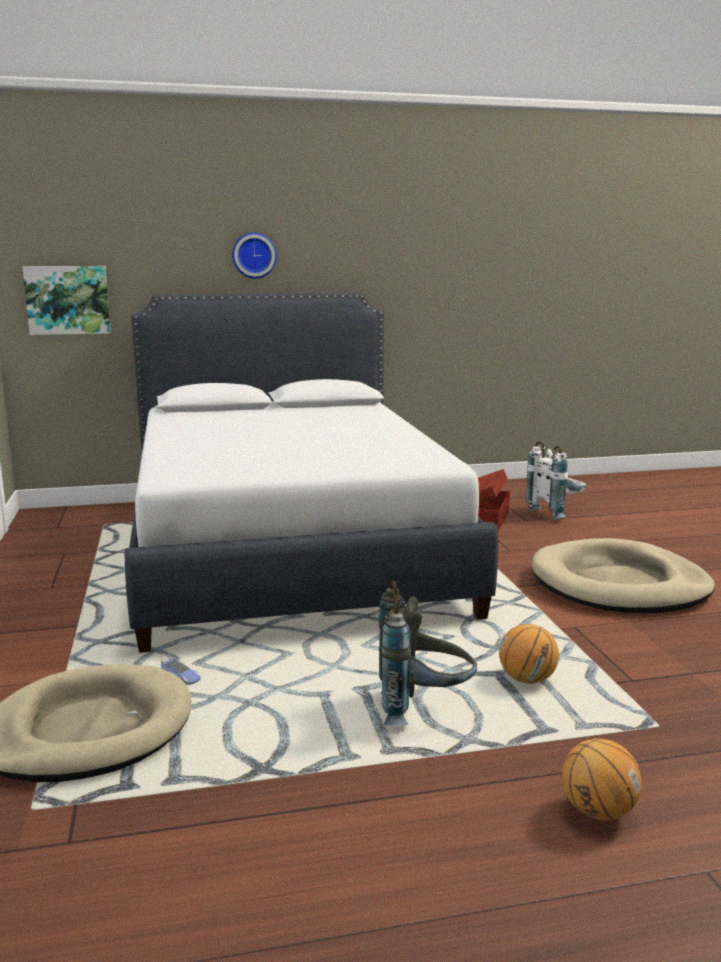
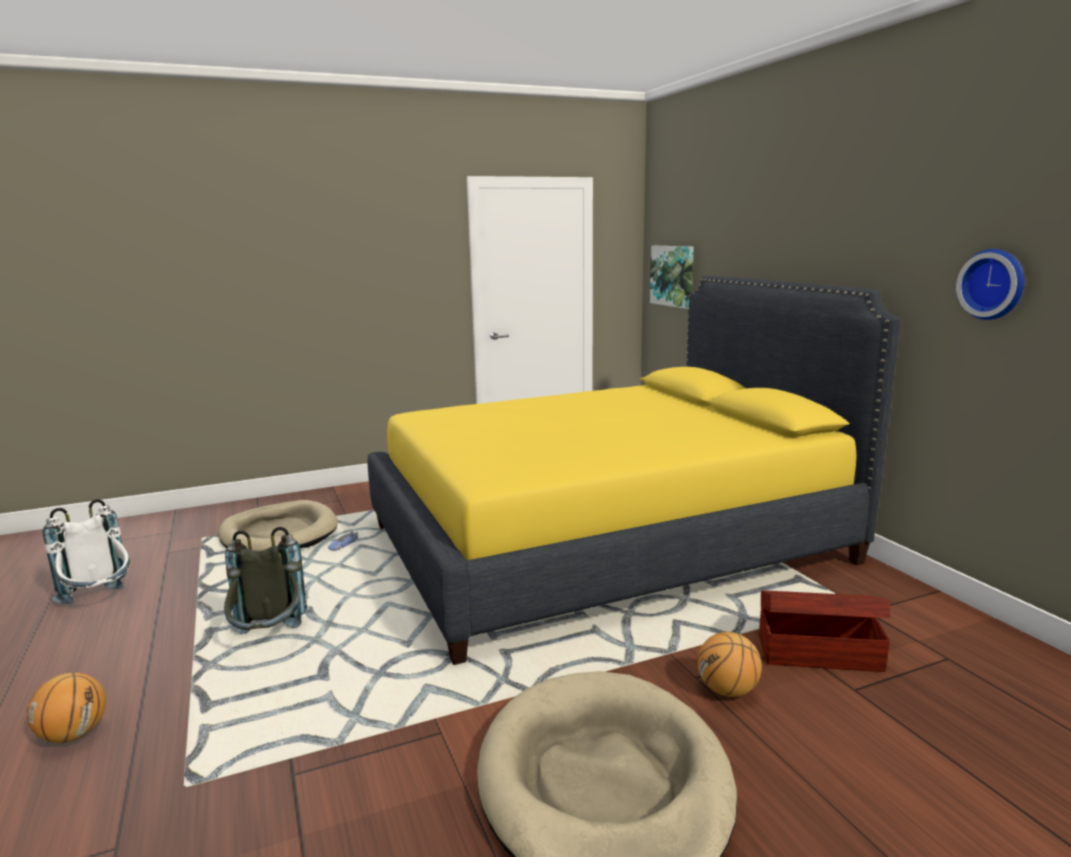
camera: 80 degrees right, 0 degrees up
(254, 255) = (792, 237): wall clock -> wall clock (993, 284)
(288, 551) = (606, 543): white bed -> yellow bed
(527, 679) = (309, 696): basketball -> basketball (728, 691)
(556, 513) = (933, 724): white backpack -> white backpack (100, 603)

